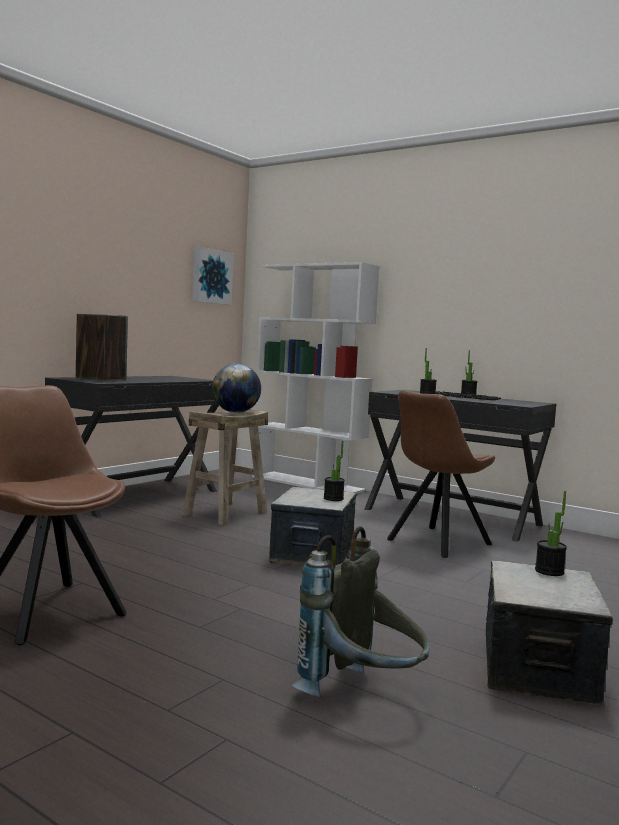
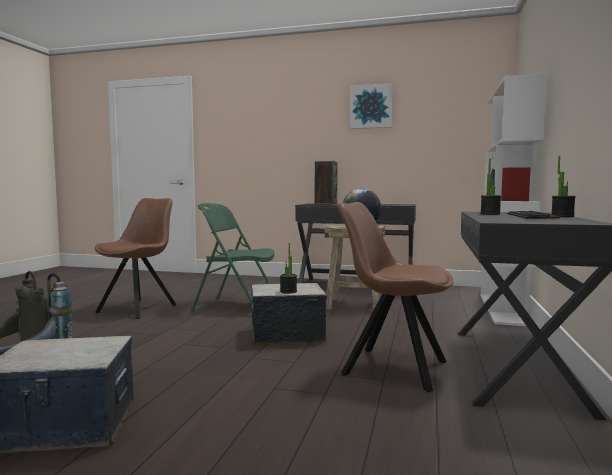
camera: 70 degrees right, 0 degrees up
(141, 554) = (237, 306): none -> green chair
(211, 277) = (466, 121): picture -> picture (371, 106)
(549, 571) = (100, 352): potted plant -> none

